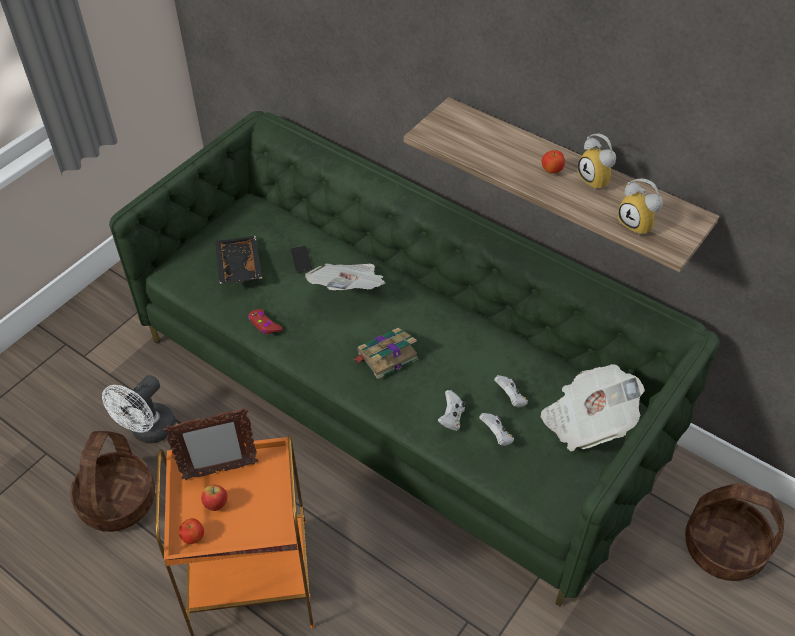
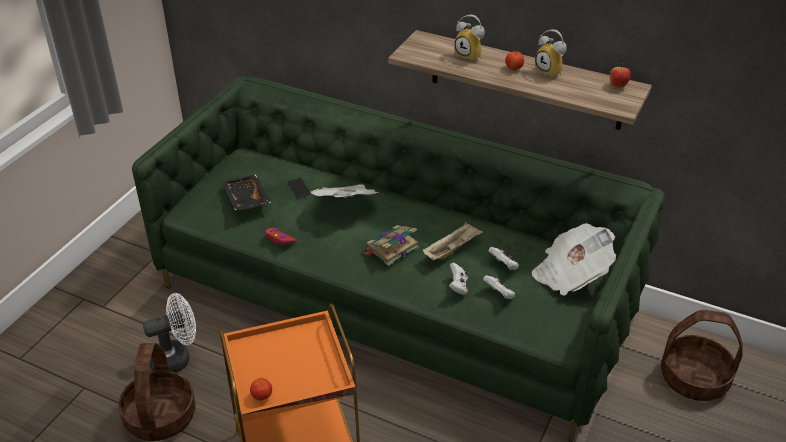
camera: 10 degrees left, 10 degrees down
(148, 431) = (177, 358): white fan -> white fan turned 135 degrees counterclockwise
(216, 505) = (276, 370): apple -> apple (618, 86)
(220, 471) = (272, 345): picture frame -> none
(455, 368) = (452, 250): none -> beige tray
(639, 224) = (592, 95): alarm clock -> alarm clock (471, 55)

